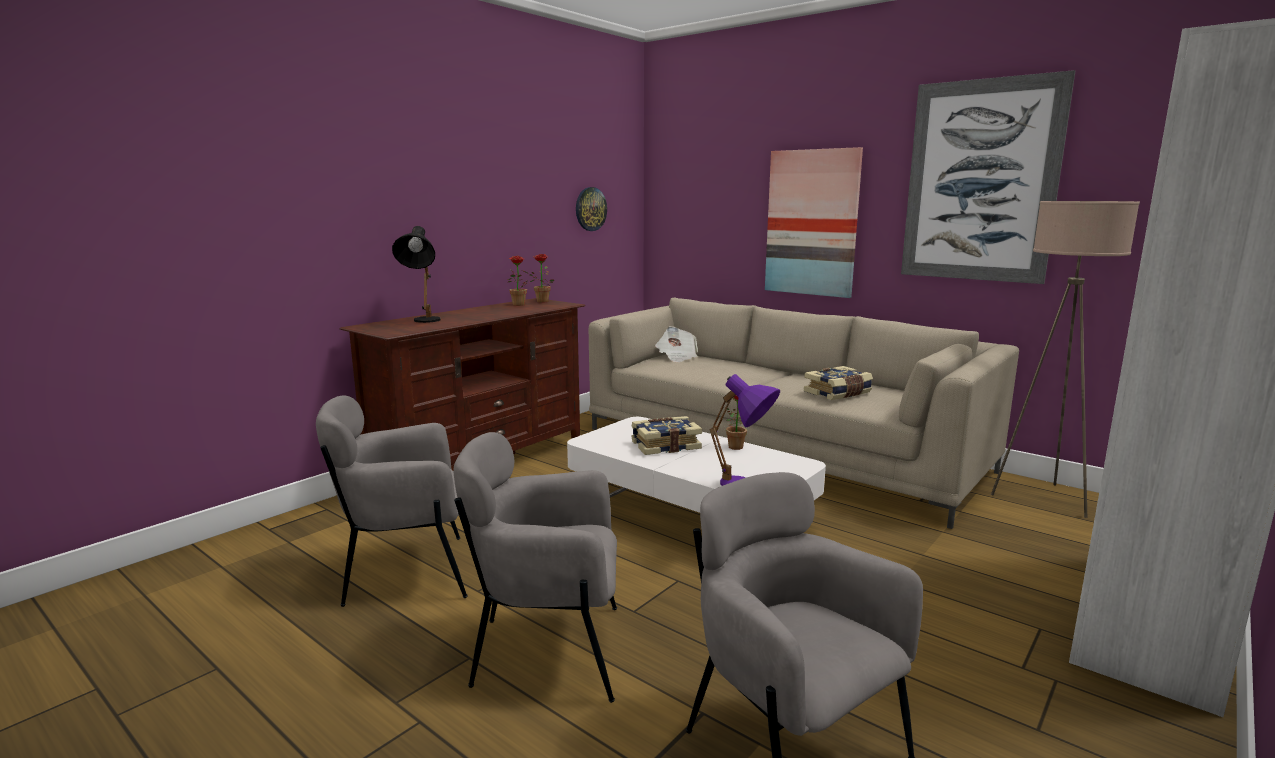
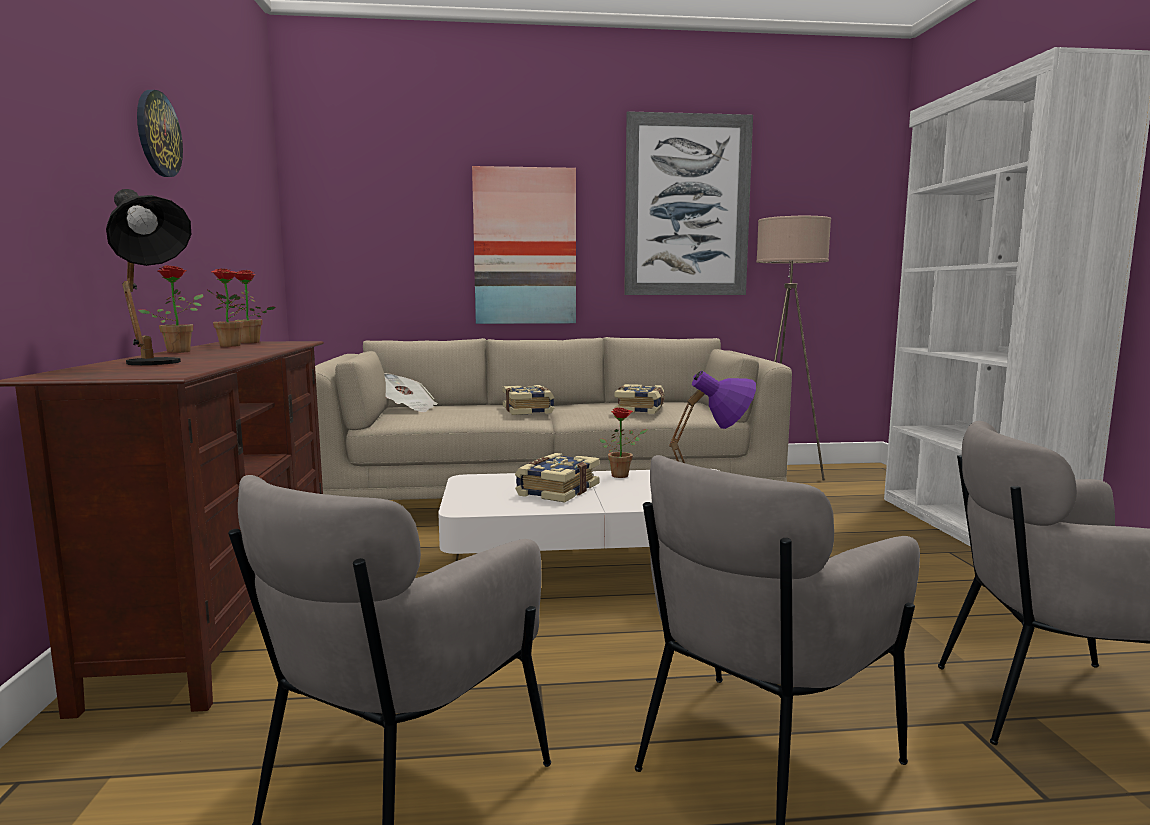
camera: 45 degrees left, 5 degrees down
(478, 308) = (181, 351): none -> potted plant
(590, 209) = (246, 221): wall clock -> wall clock (157, 134)
(750, 375) = (529, 410): none -> book

